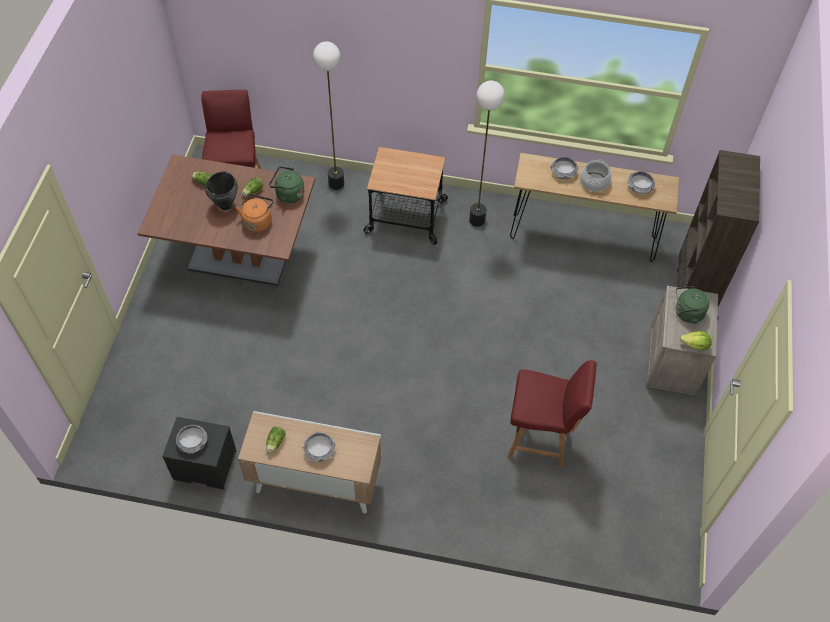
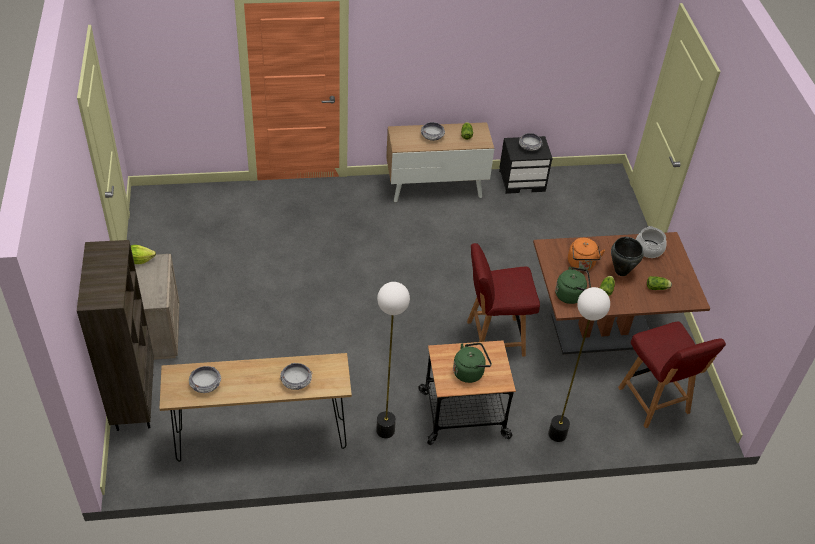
camera: 160 degrees right, 10 degrees down
(540, 438) = (269, 249): red chair -> red chair (494, 338)
(594, 182) = (258, 378): cooking pot -> cooking pot (648, 249)
(686, 313) = (148, 286): green kettle -> green kettle (470, 372)

